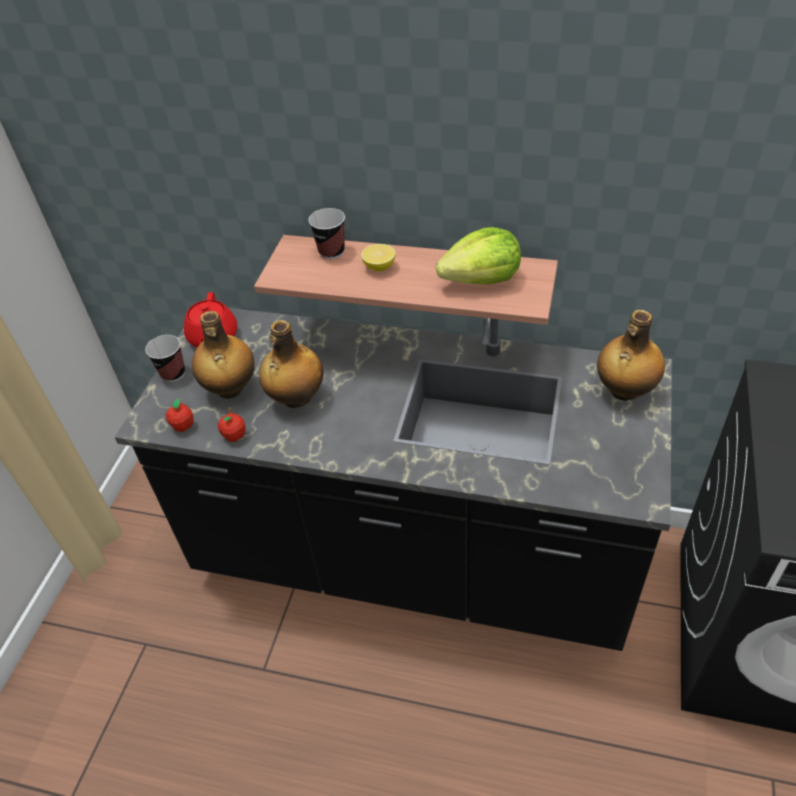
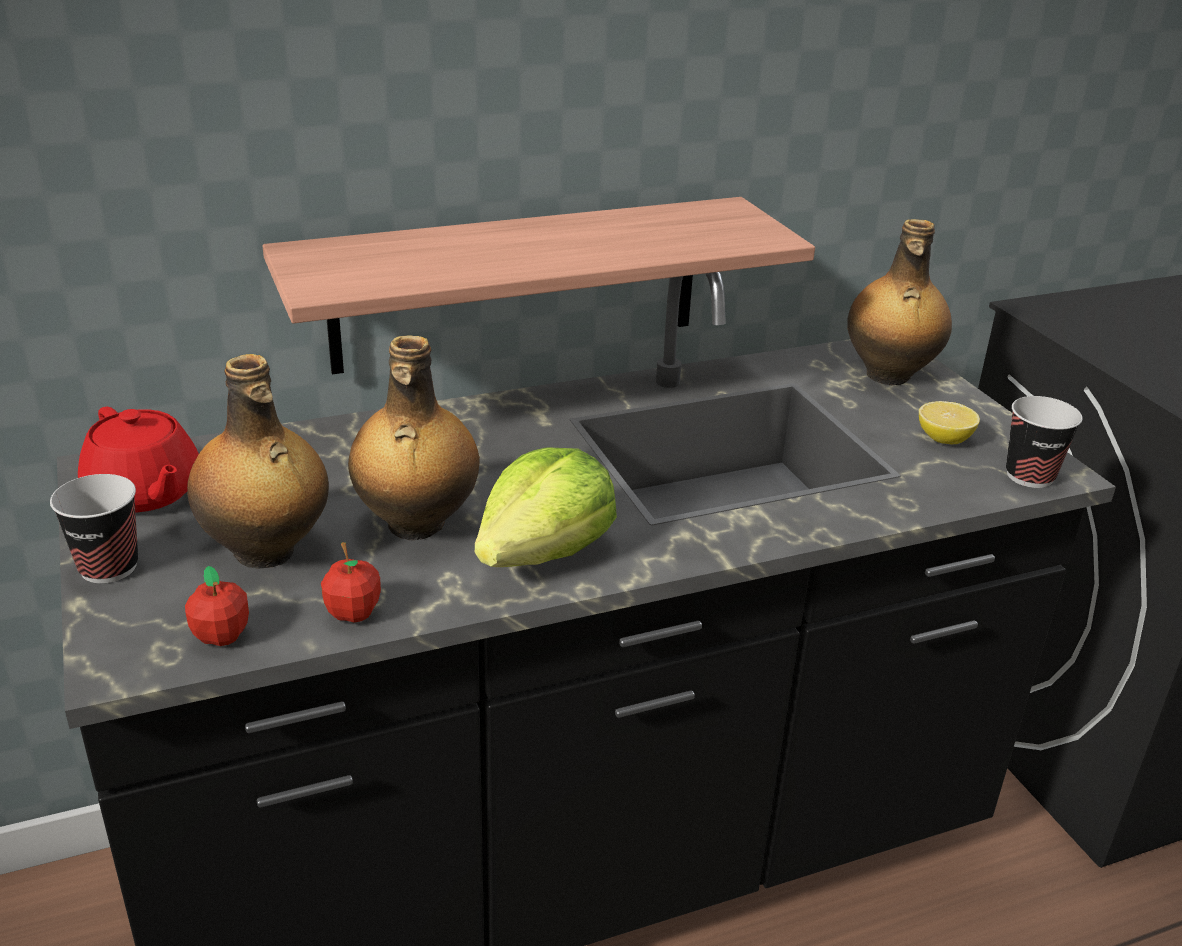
camera: 40 degrees left, 15 degrees down
(331, 251) = (384, 245): cup -> cup (1029, 476)
(379, 267) = (492, 246): lemon -> lemon (944, 439)
(482, 279) = (670, 229): lettuce -> lettuce (545, 552)

